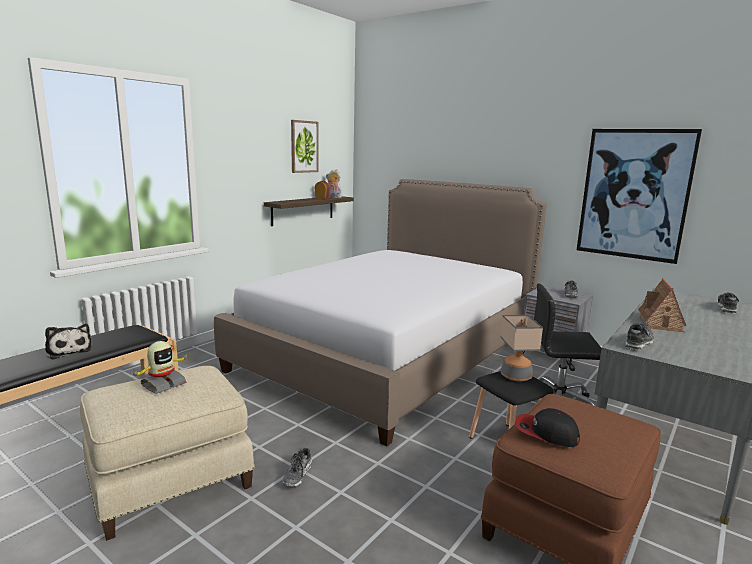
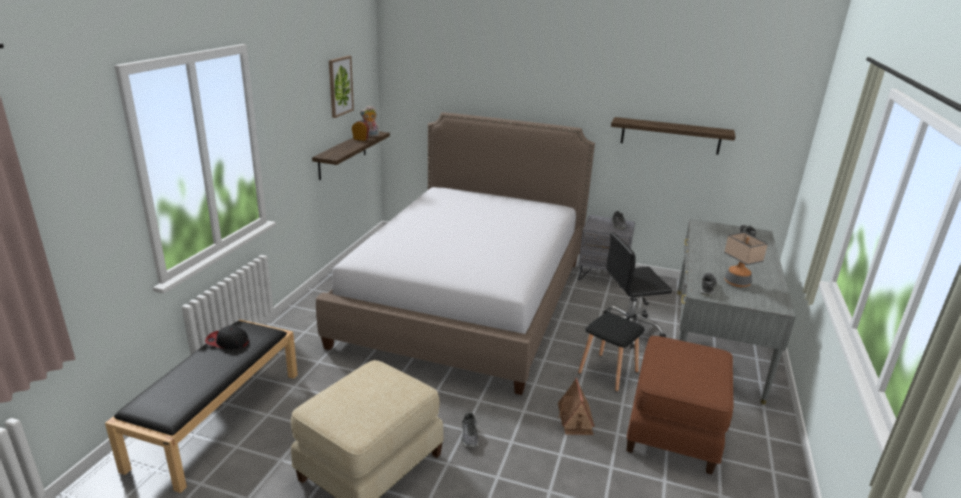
camera: 20 degrees left, 10 degrees up
(68, 351) = (206, 367): plush toy -> none
(163, 384) = (362, 390): toy robot -> none
(516, 376) = (616, 321): table lamp -> table lamp (737, 283)
(546, 432) = (669, 373): cap -> cap (227, 341)
(634, 194) = (670, 136): picture -> shelf
(661, 322) = (711, 262): toy house -> toy house (575, 420)

